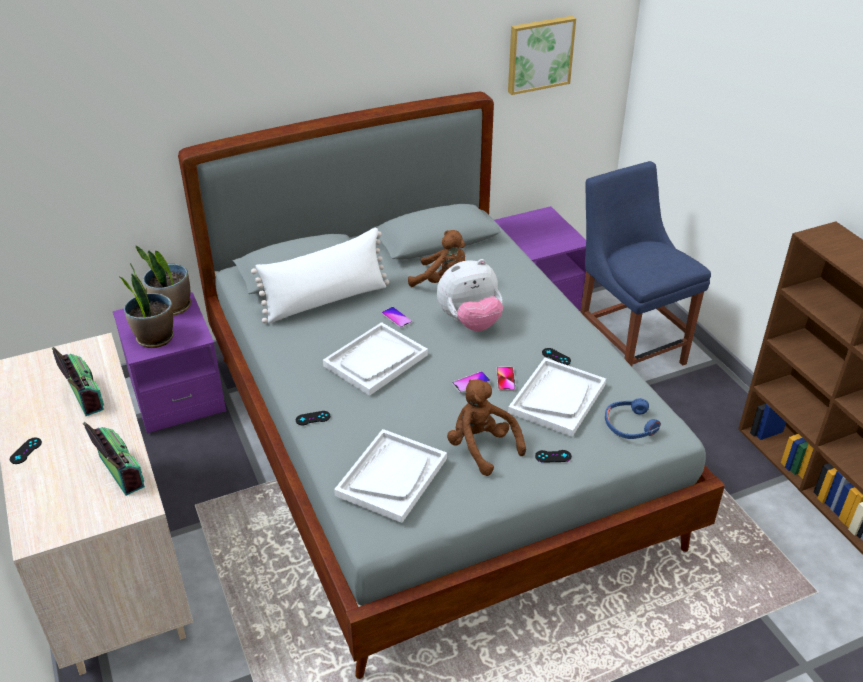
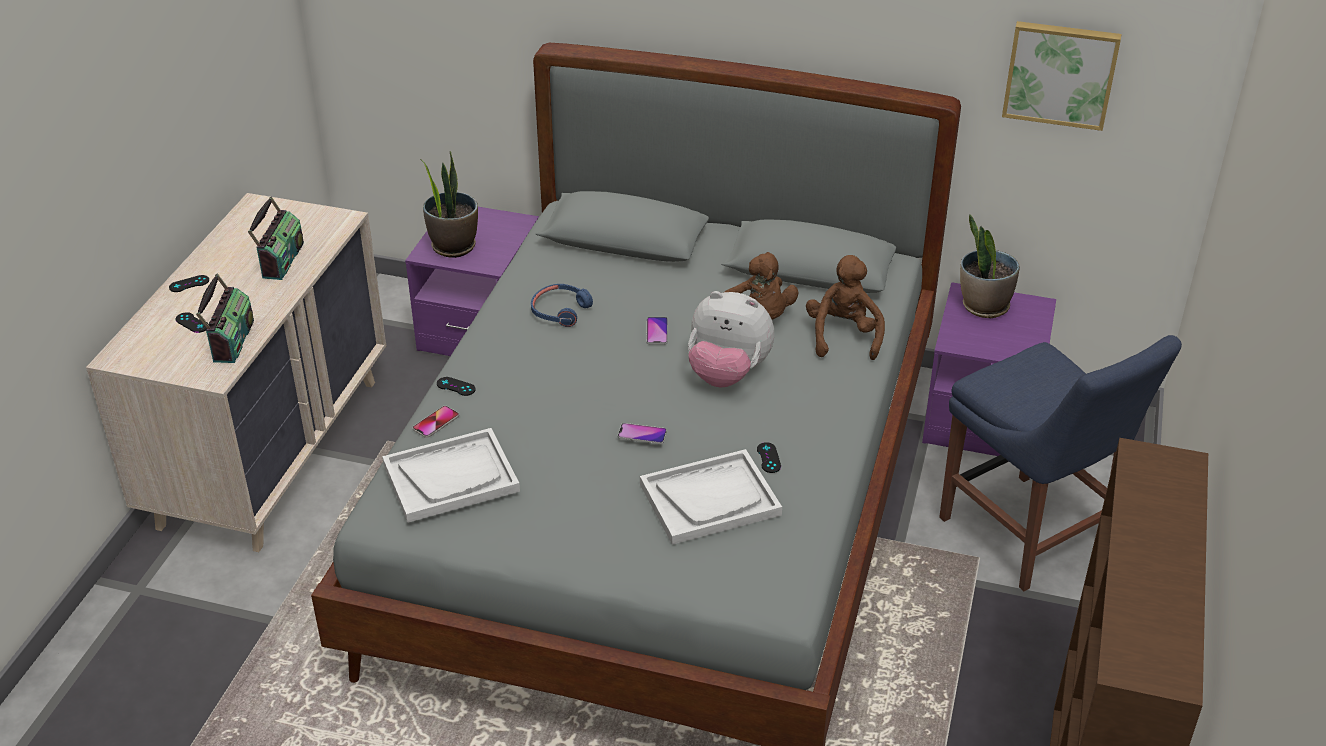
camera: 40 degrees right, 0 degrees up
(172, 307) = (503, 223): potted plant -> potted plant (983, 306)
(326, 301) = (611, 279): white pillow -> none
(375, 361) = (579, 363): white tray -> none
(481, 447) = (571, 502): brown plush toy -> brown plush toy (843, 336)
(505, 379) = (684, 451): phone -> phone (436, 422)
(553, 456) = (627, 551): black game controller -> black game controller (192, 323)
(627, 349) = (1029, 537): blue chair -> blue chair turned 135 degrees clockwise
(629, 425) = (750, 570): blue headphones -> blue headphones (560, 311)

